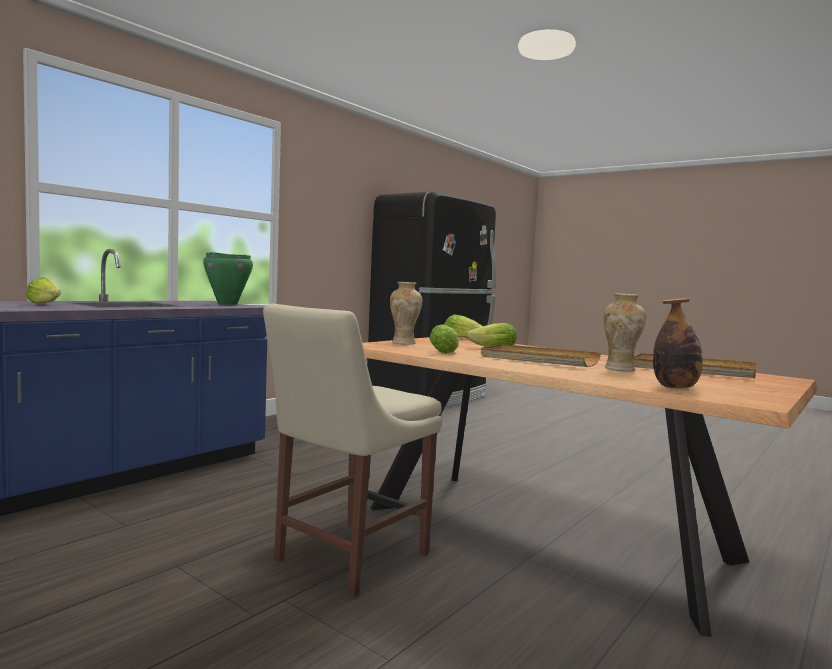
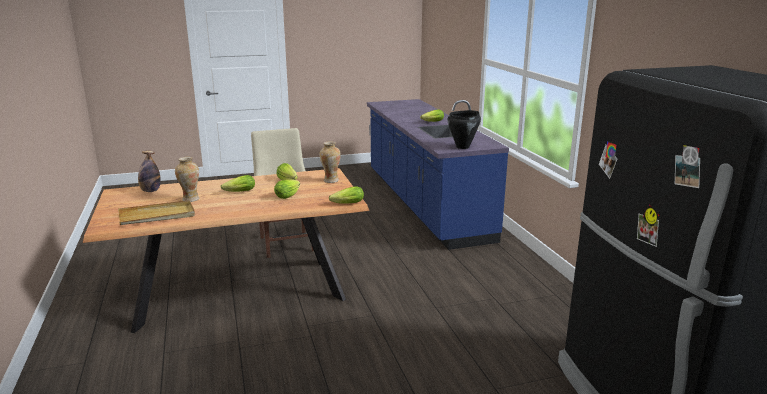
camera: 125 degrees right, 15 degrees up
(227, 304) = (463, 147): green cooking pot -> black cooking pot
(538, 360) = (238, 192): beige tray -> lettuce

